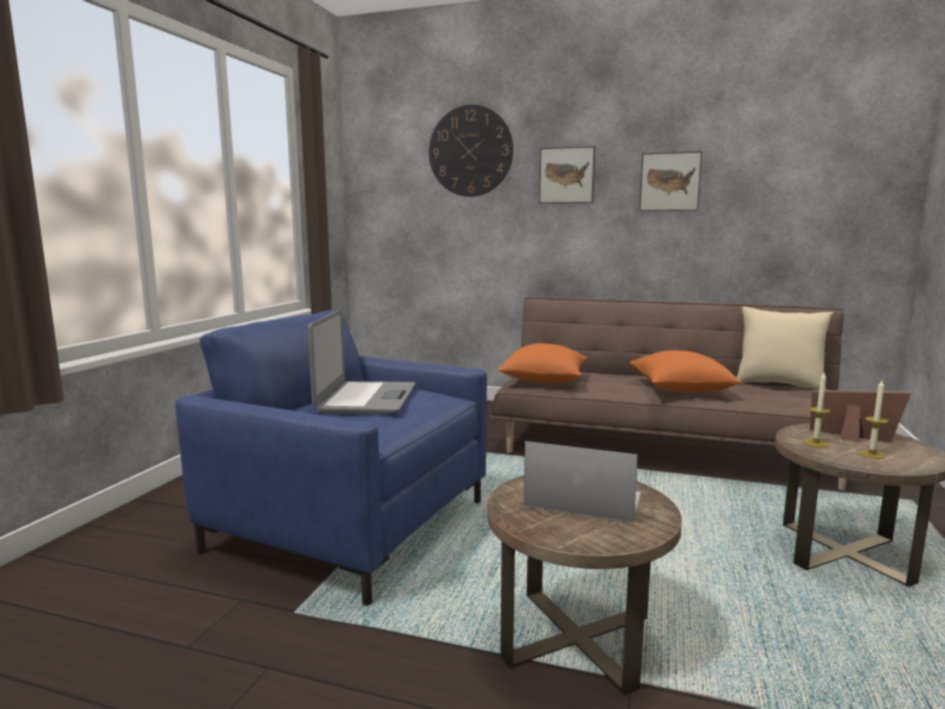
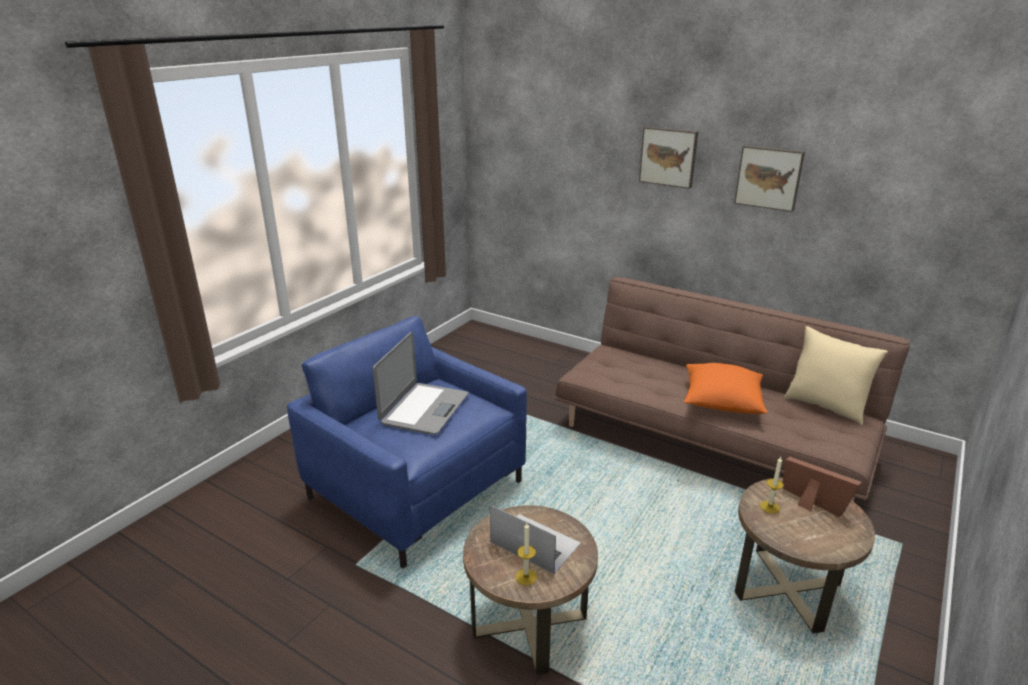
camera: 15 degrees right, 15 degrees up
(470, 151) = (579, 120): wall clock -> none
(543, 380) = (606, 370): orange pillow -> none
(871, 454) = (805, 530): candle -> candle (526, 577)

